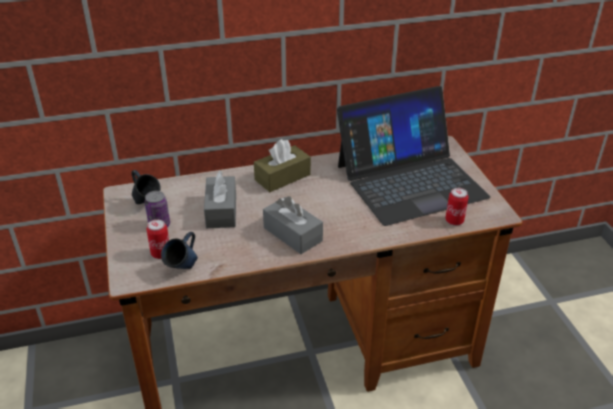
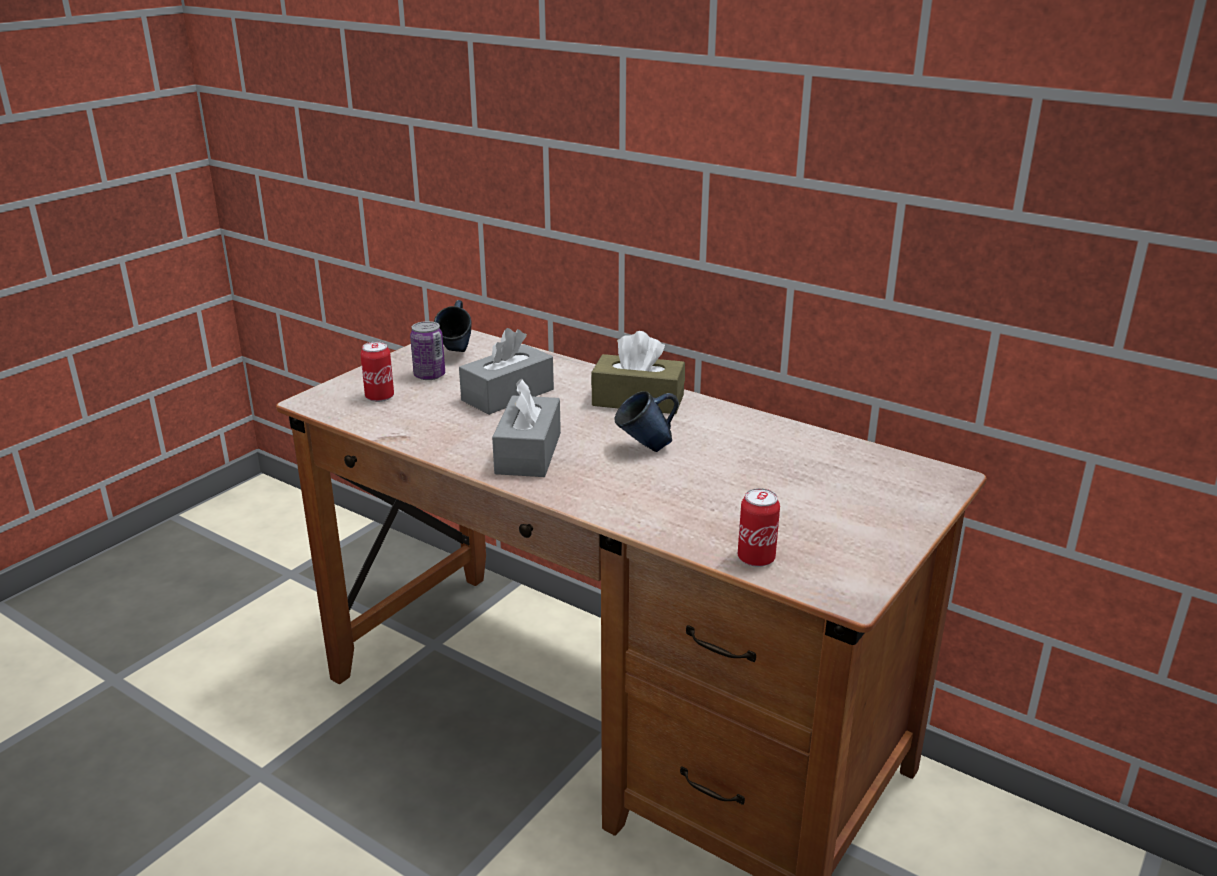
camera: 50 degrees right, 10 degrees down
(183, 270) = (367, 420): blue mug -> blue mug (645, 449)
(410, 180) = (794, 486): laptop -> none

